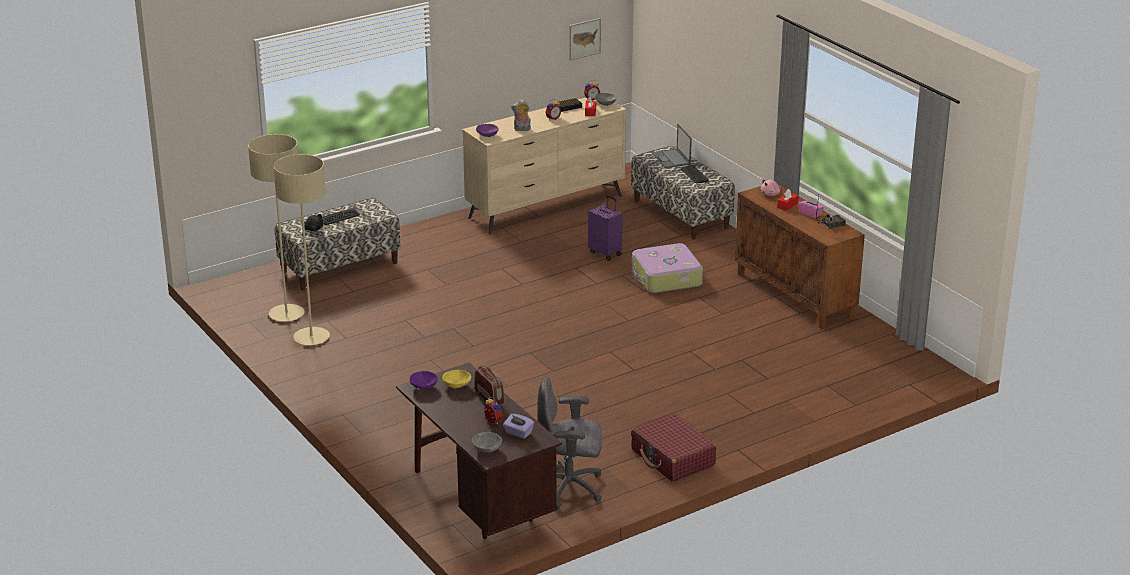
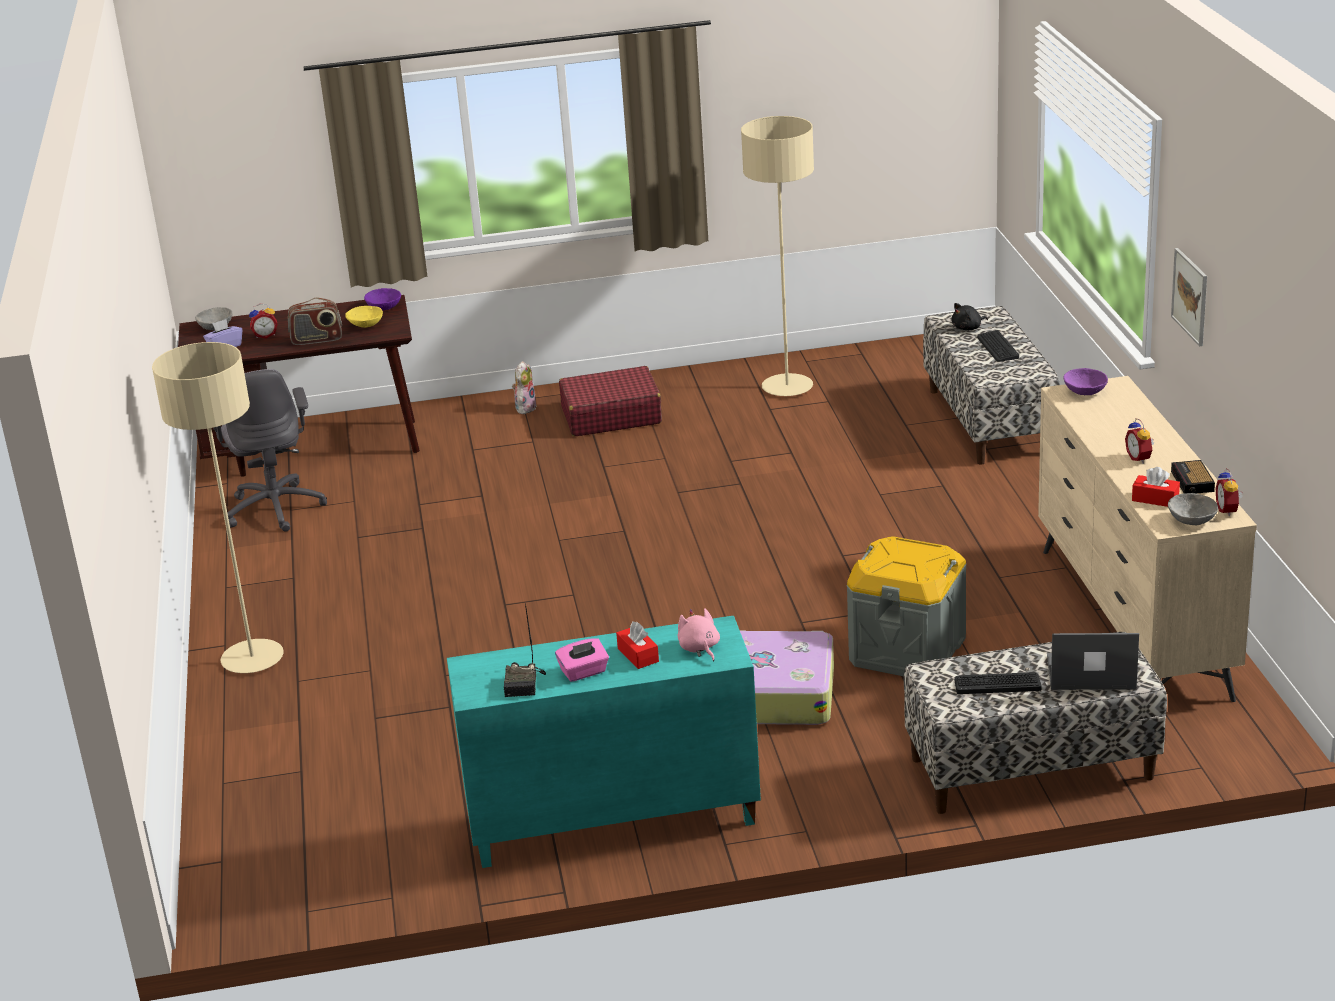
camera: 115 degrees right, 0 degrees up
(286, 314) = (865, 377): beige floor lamp -> beige floor lamp (252, 659)
(521, 129) = (1097, 424): plush toy -> plush toy (525, 408)
(569, 488) = (276, 508): grey office chair -> grey office chair turned 135 degrees clockwise
(584, 38) = (1298, 404): picture -> picture (1190, 296)
(605, 253) = (907, 650): purple suitcase -> grey storage box
(672, 458) = (261, 590): red suitcase -> red suitcase (610, 416)
(795, 296) = (611, 822): brown cabinet -> turquoise cabinet

